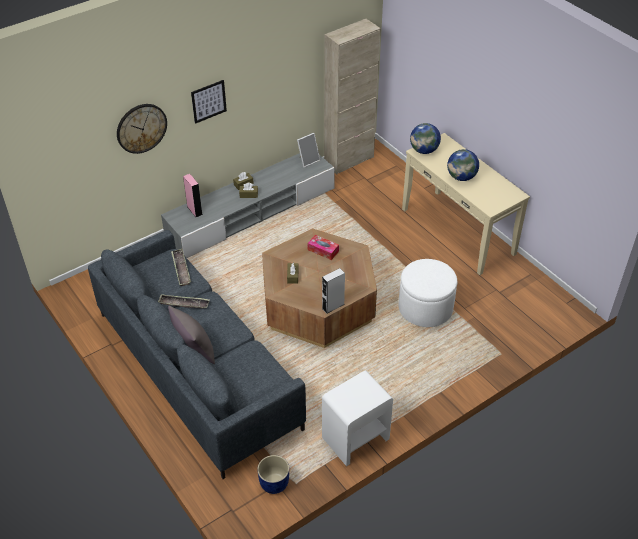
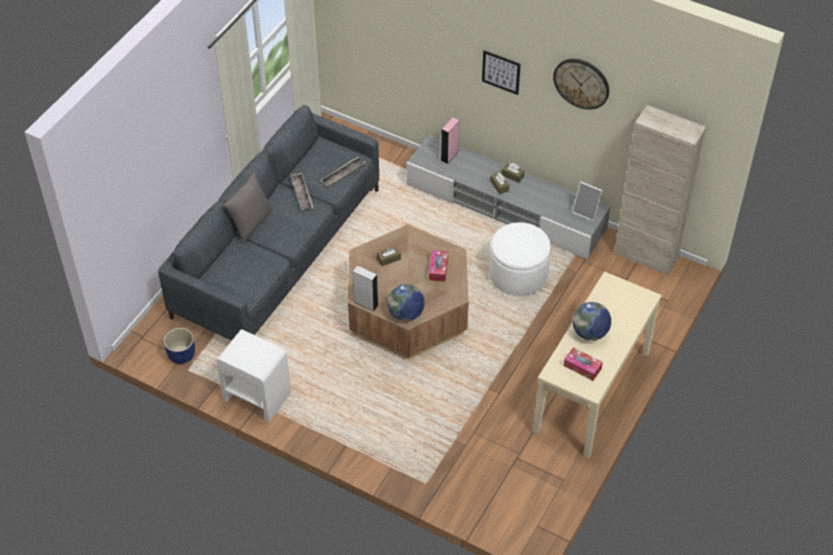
camera: 65 degrees right, 5 degrees up
(141, 128) = (428, 45): wall clock -> wall clock (581, 83)
(424, 150) = (615, 286): globe -> globe (406, 314)
(425, 308) = (454, 398): white ottoman -> white ottoman (518, 274)
(492, 192) = (582, 367): none -> tissue box

